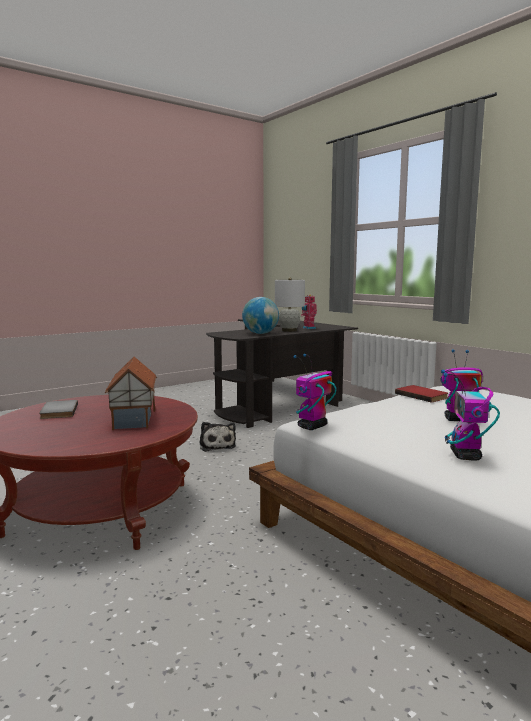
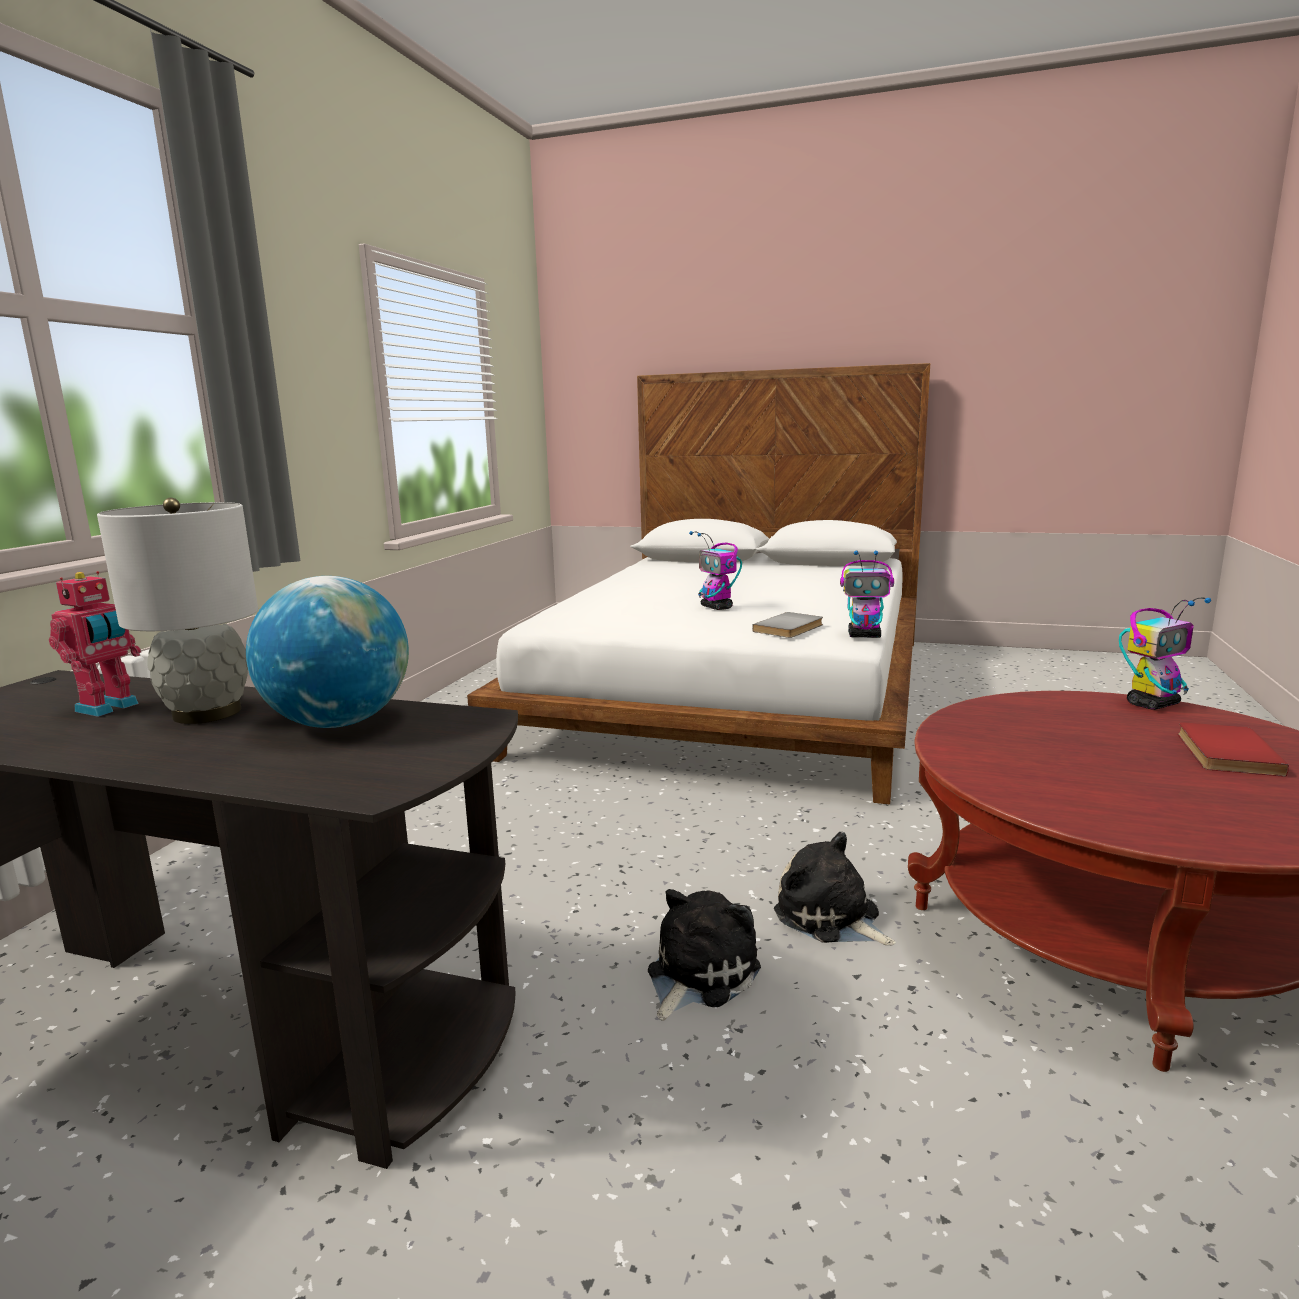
camera: 125 degrees left, 5 degrees up
(57, 411) = (1230, 805): grey book -> grey book (790, 628)
(135, 419) = (1060, 729): toy house -> none
(205, 469) = (831, 918): none -> plush toy
(422, 395) = (634, 624): red book -> red book (1223, 753)
(465, 456) = (825, 596): toy robot -> toy robot (1153, 704)

